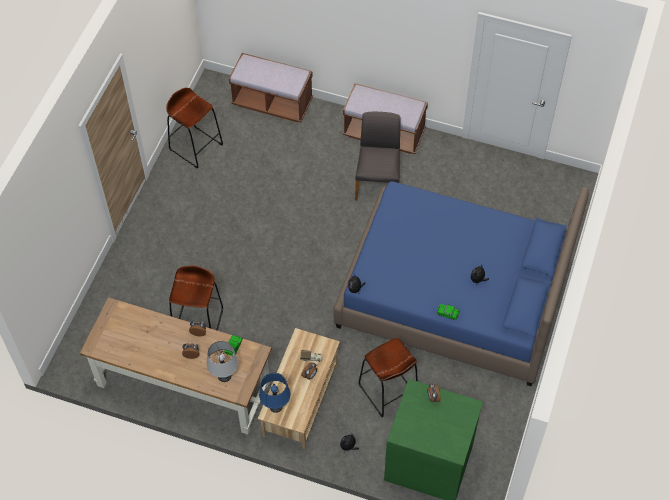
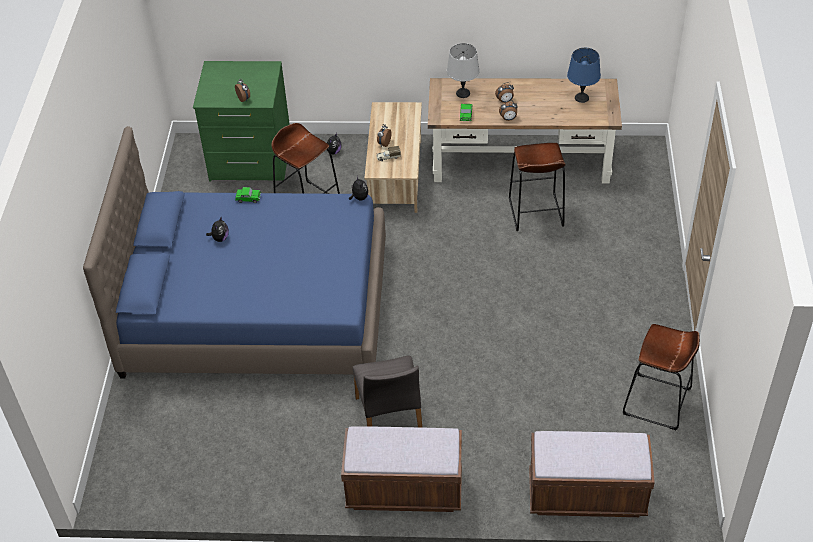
camera: 165 degrees right, 10 degrees down
(275, 406) = (408, 114): blue table lamp -> blue table lamp (582, 98)

